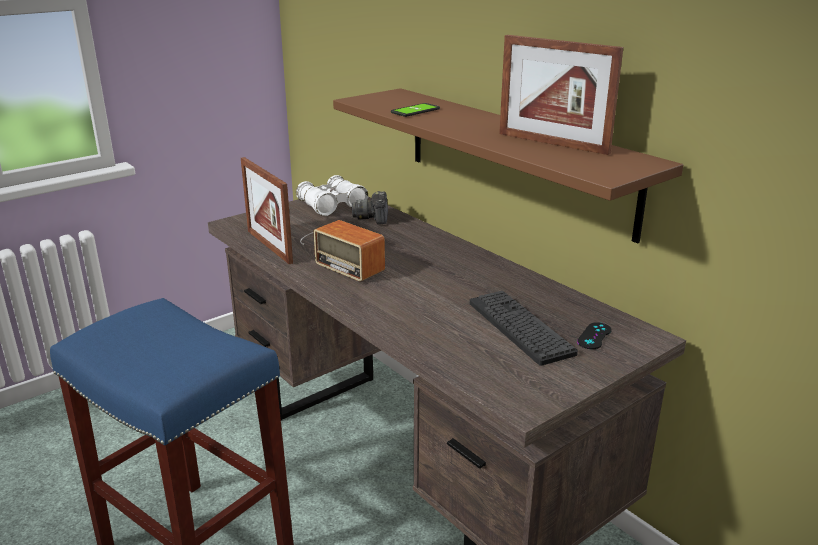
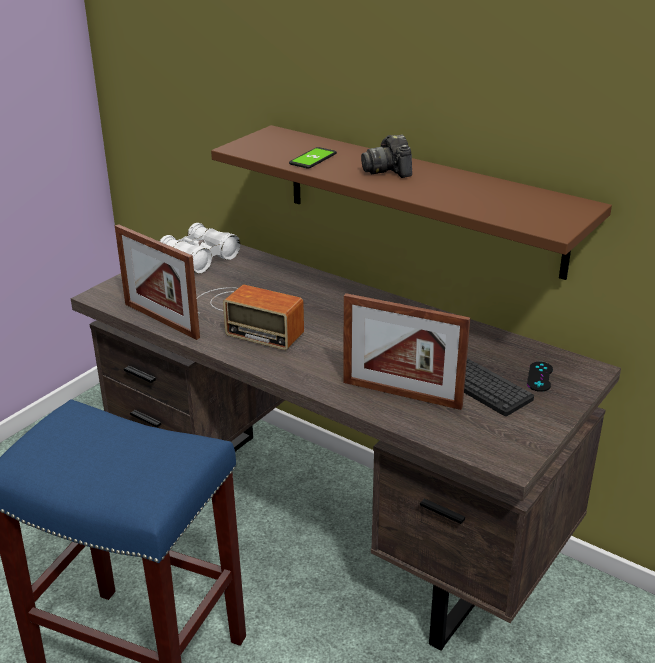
camera: 15 degrees left, 5 degrees up
(373, 217) = (255, 269): camera -> camera (388, 170)
(552, 143) = (479, 191): picture frame -> picture frame (401, 394)

